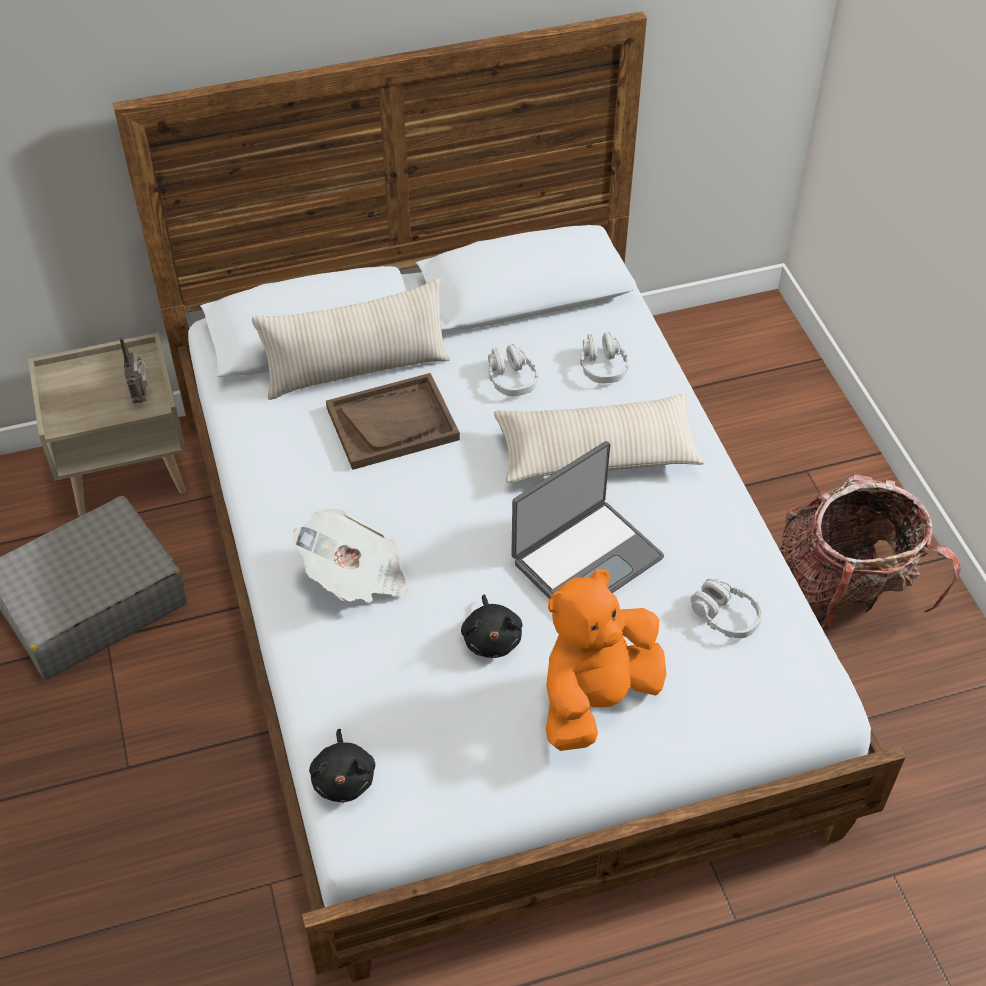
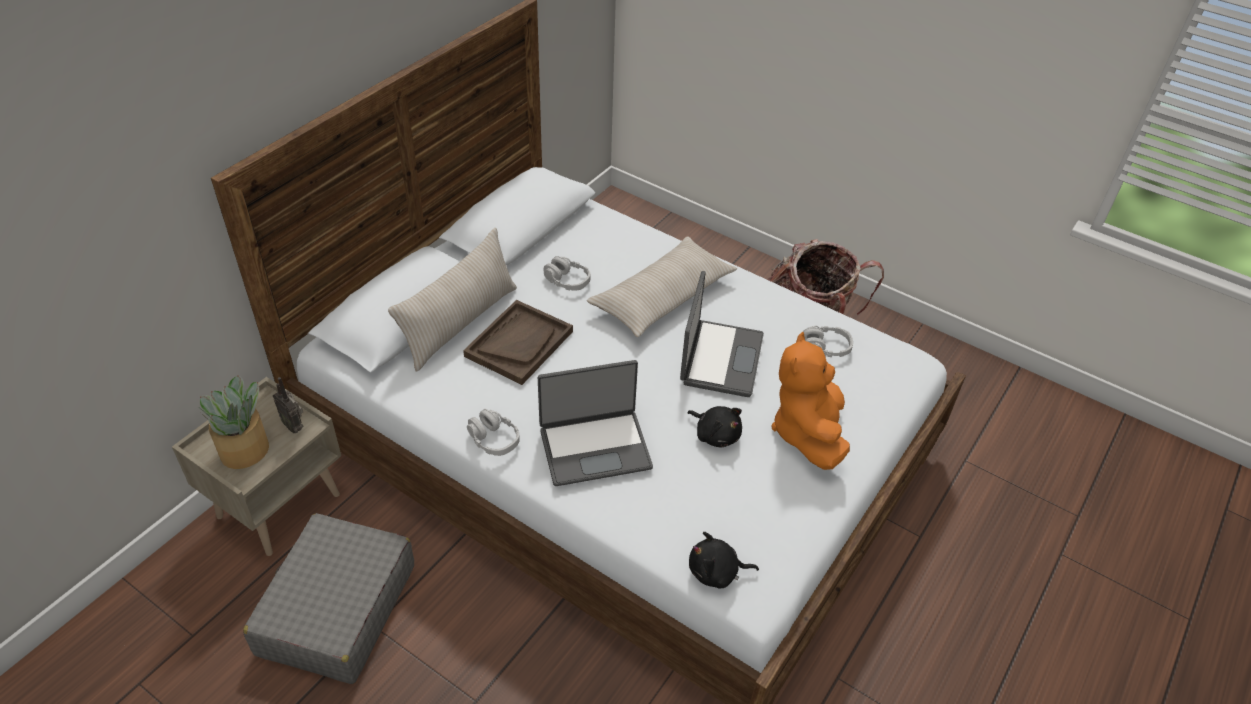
camera: 40 degrees left, 5 degrees down
(84, 397) = (246, 450): none -> potted plant
(344, 778) = (716, 572): black plush toy -> black plush toy turned 135 degrees clockwise
(355, 576) = (595, 447): newspaper -> laptop
(602, 366) = (614, 247): grey headphones -> grey headphones (494, 439)

